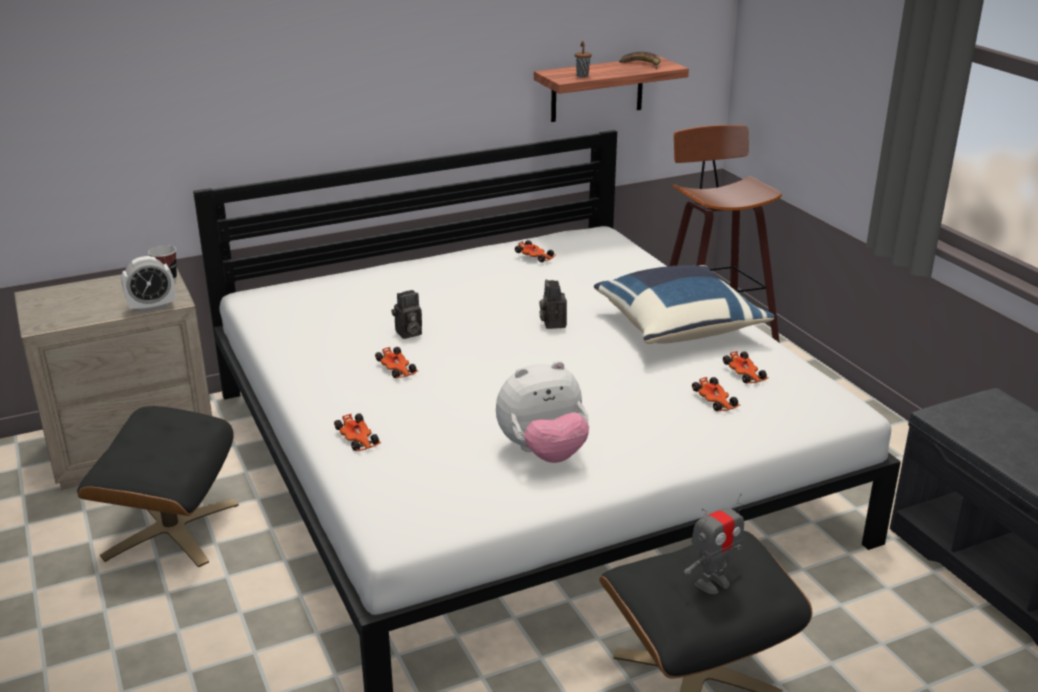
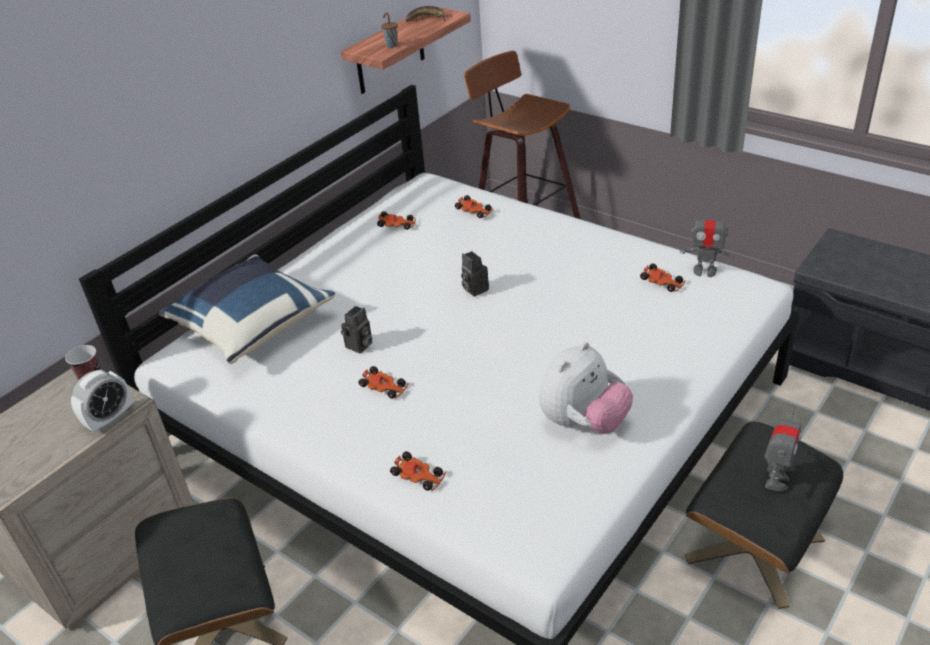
camera: 25 degrees left, 10 degrees up
(677, 327) = (574, 256): blue pillow -> blue pillow (251, 326)
(715, 400) = (664, 317): toy car -> toy car (474, 211)
(801, 378) = (704, 271): none -> toy robot

